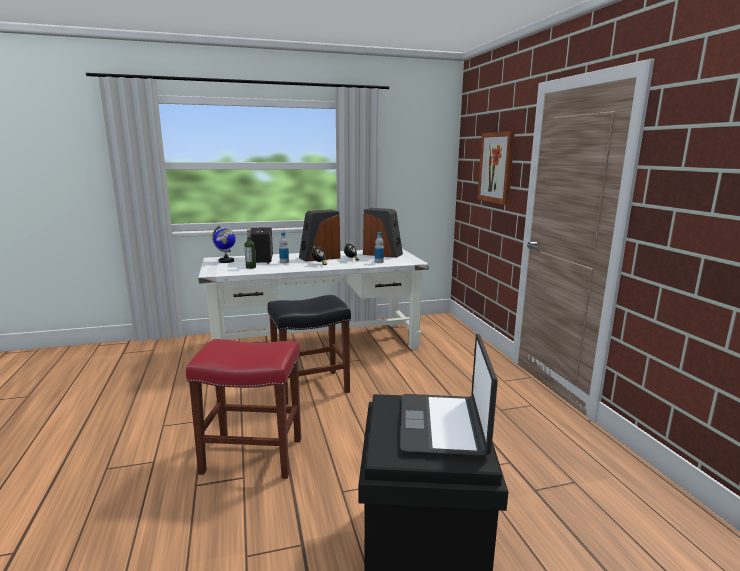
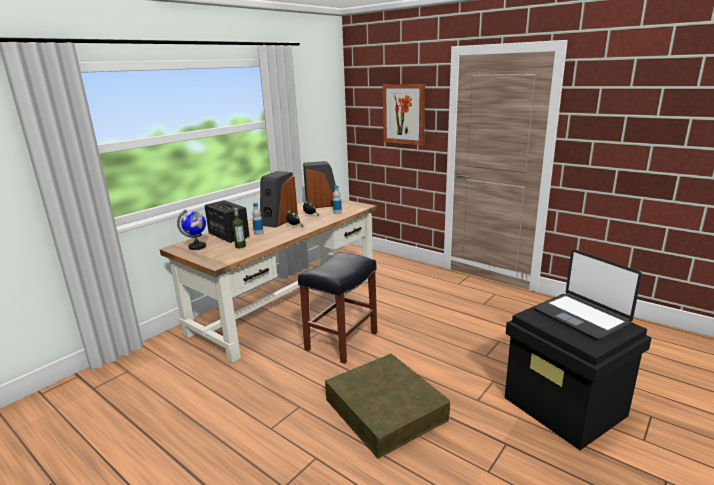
camera: 35 degrees left, 5 degrees up
(254, 455) = (385, 409): red stool -> brown storage box
(316, 344) = (288, 304): white desk -> brown desk

